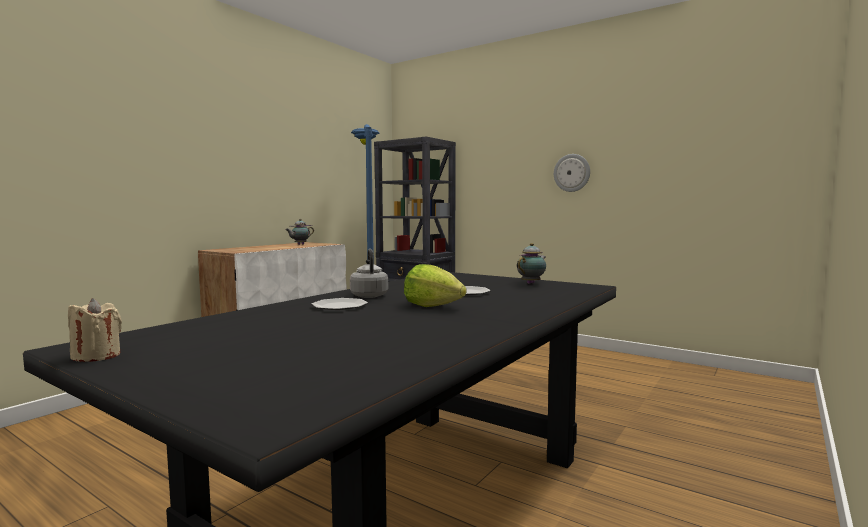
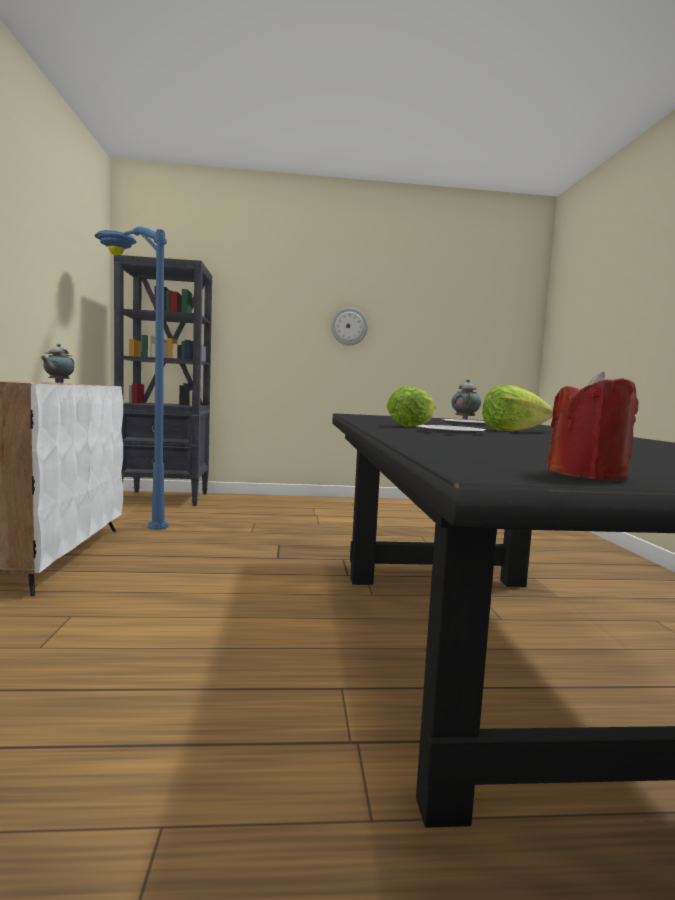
camera: 40 degrees left, 0 degrees up
(96, 356) = (587, 475): beige candle -> red candle
(369, 295) = (411, 426): grey kettle -> lettuce

